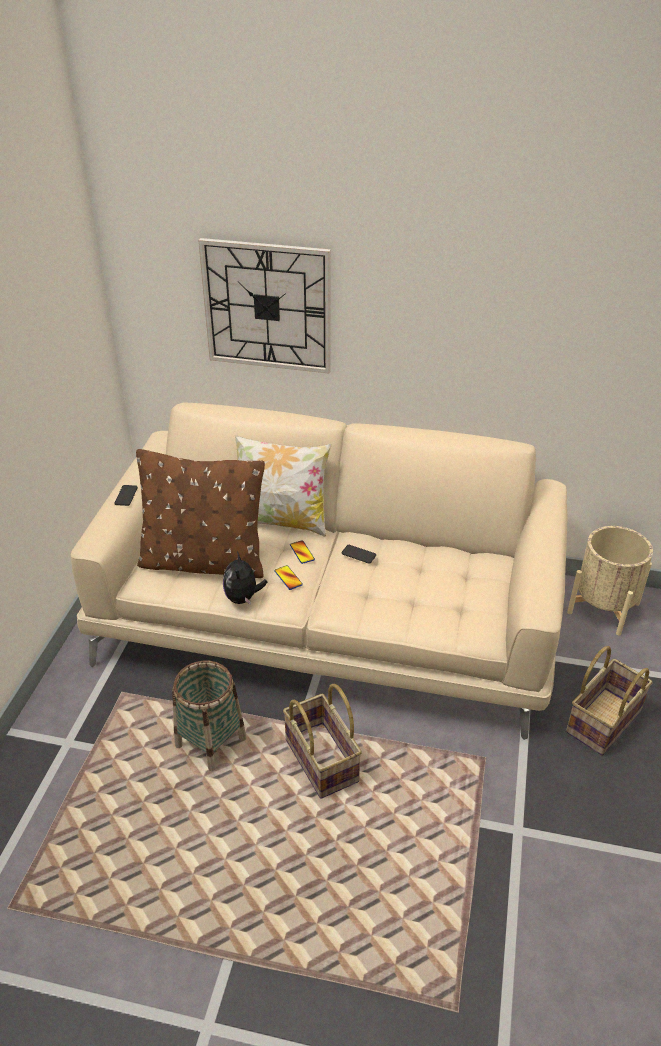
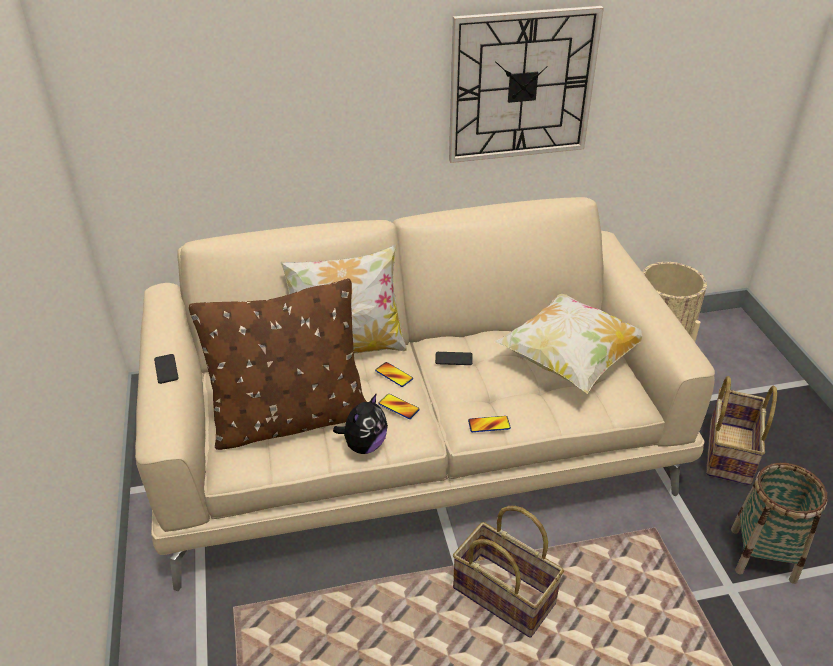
camera: 25 degrees left, 0 degrees up
(211, 742) = (374, 624): basket -> basket (763, 554)
(243, 598) = (364, 445): plush toy -> plush toy turned 120 degrees counterclockwise
(267, 306) = (274, 103): wall clock -> wall clock (521, 86)
(349, 614) = (489, 425): none -> phone
(454, 585) = (569, 361): none -> pillow

